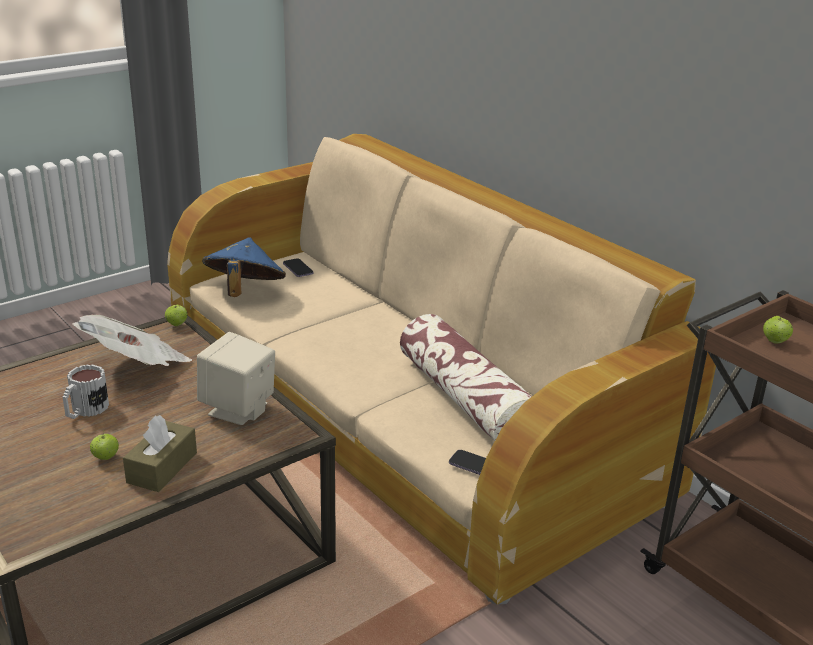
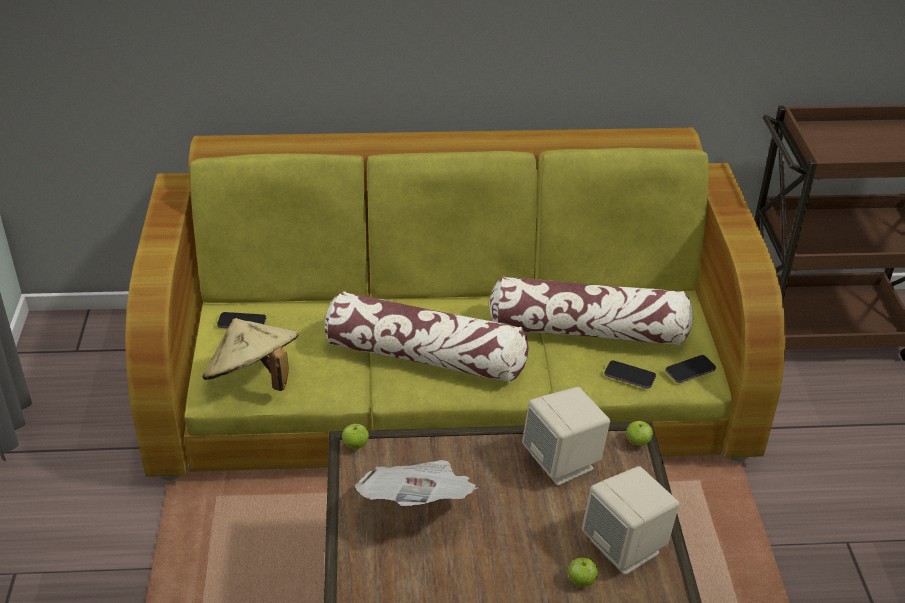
camera: 55 degrees left, 10 degrees up
(85, 411) = (480, 571): mug -> none
(162, 467) = (625, 547): brown tissue box -> beige speaker
(244, 292) = (254, 380): blue hat -> beige hat
(343, 342) = (426, 356): none -> pillow
(404, 411) = (452, 385): beige sofa -> green sofa
(431, 438) = (629, 376): none -> phone
(775, 341) = (826, 147): apple -> apple (638, 442)

